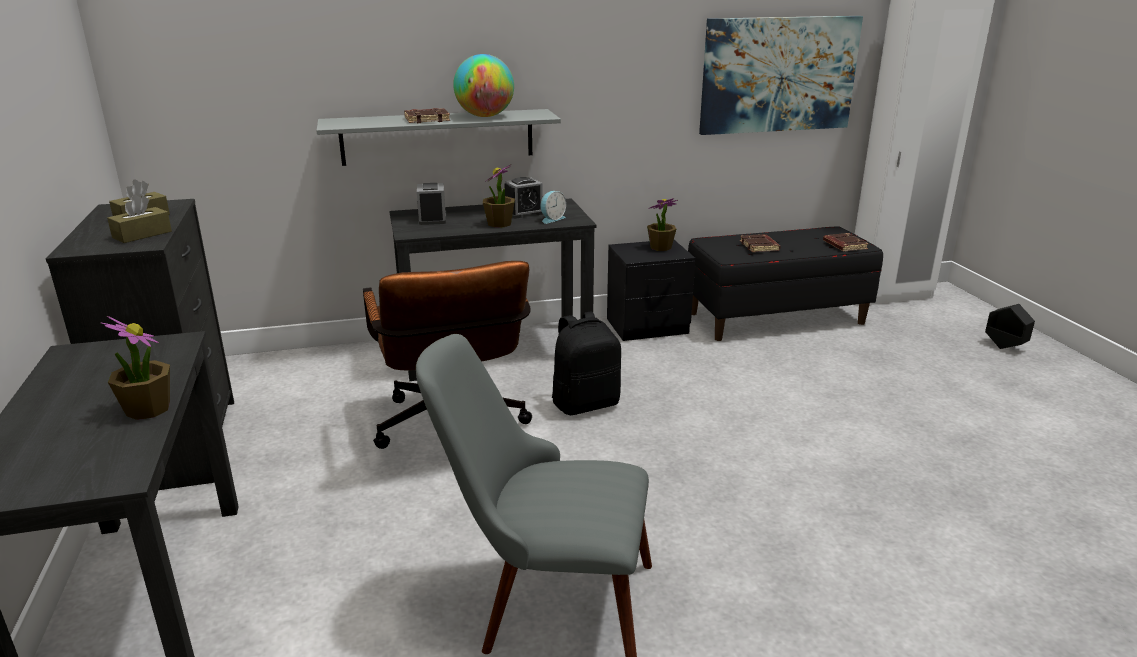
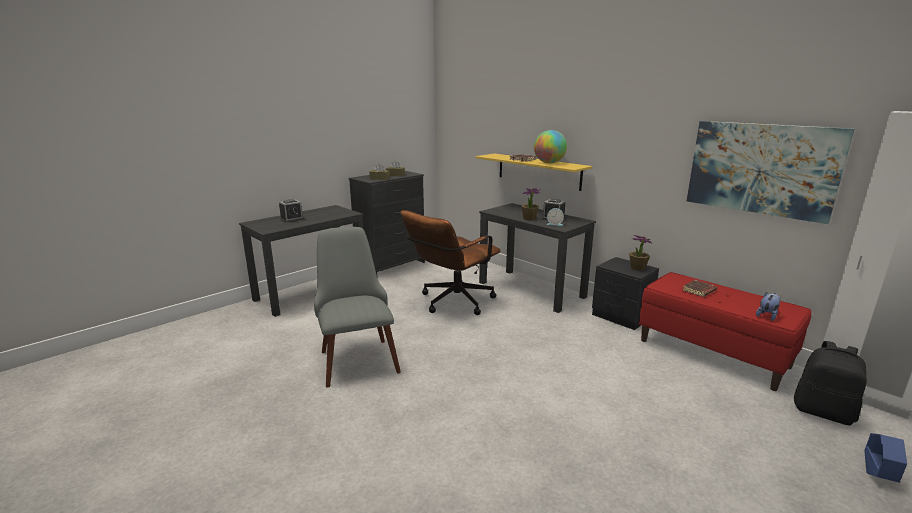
camera: 60 degrees right, 5 degrees down
(148, 409) = (306, 222): potted plant -> none
(432, 219) = (514, 209): alarm clock -> alarm clock (292, 219)
(438, 137) = (538, 171): grey shelf -> yellow shelf
(585, 403) = (513, 323): black backpack -> black backpack (823, 412)
(776, 318) = (712, 353): black bench -> red bench
(844, 245) = (767, 316): brown book -> plush toy
(1004, 346) = (877, 475): black planter -> blue planter

